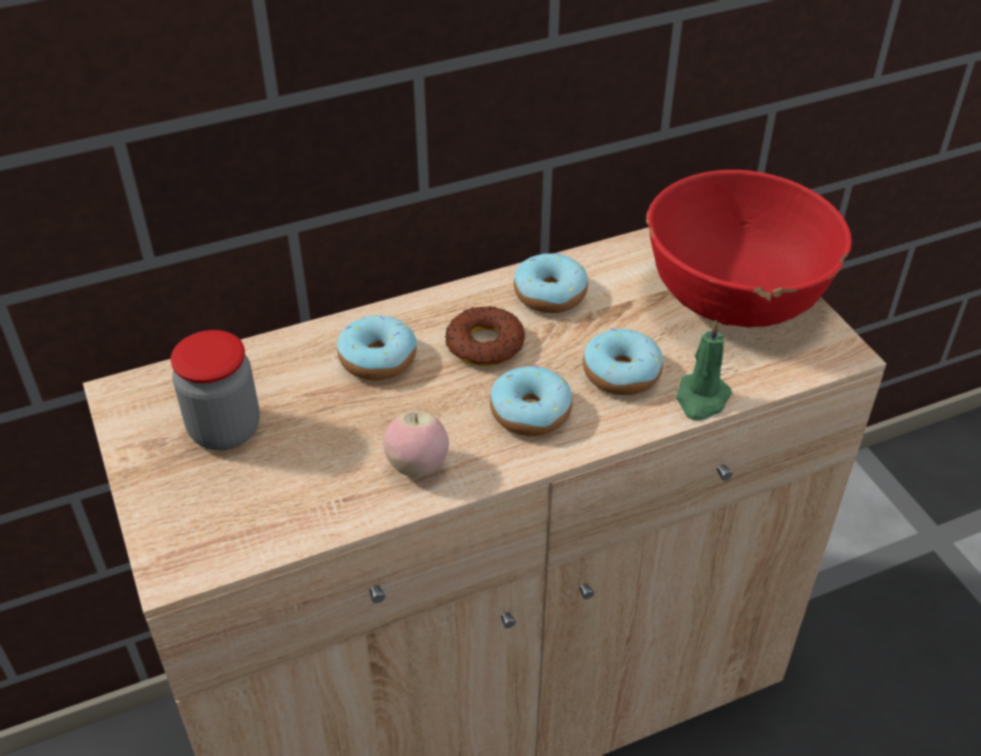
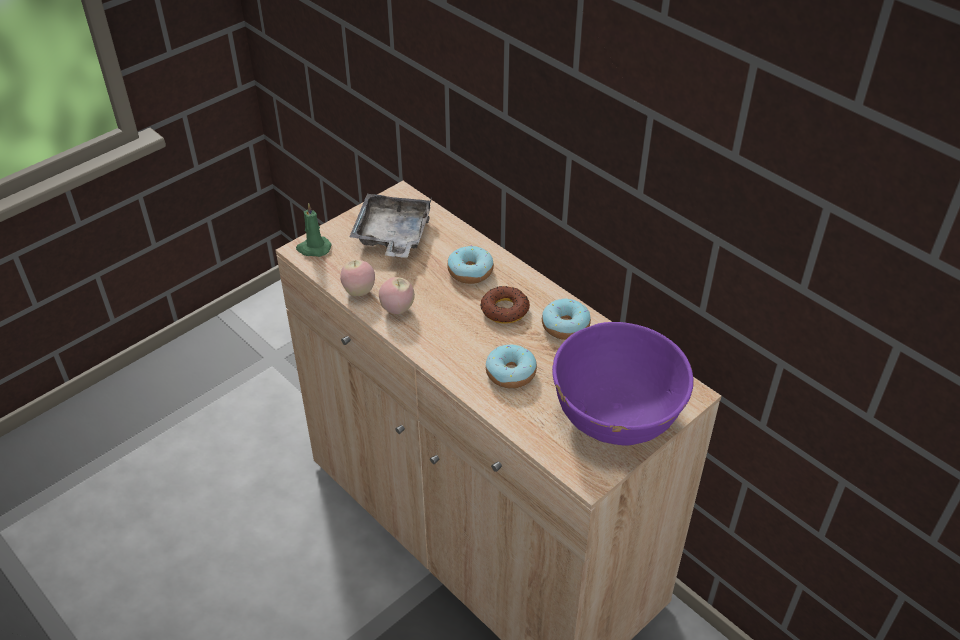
camera: 70 degrees right, 0 degrees up
(225, 430) = (392, 235): jar -> grey tray
(344, 507) = (359, 291): none -> apple
(530, 412) = (458, 342): donut -> none
(701, 399) = (506, 414): green candle -> green candle (313, 248)
(735, 295) = (617, 414): red bowl -> purple bowl

